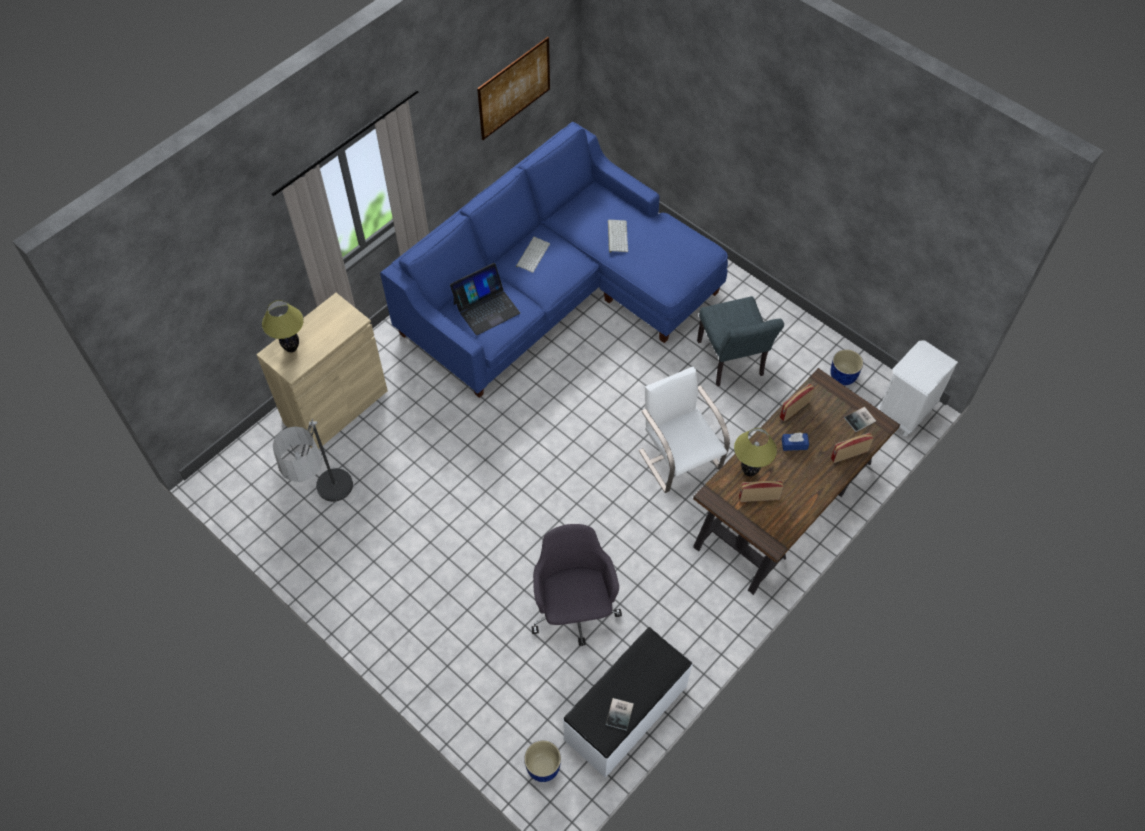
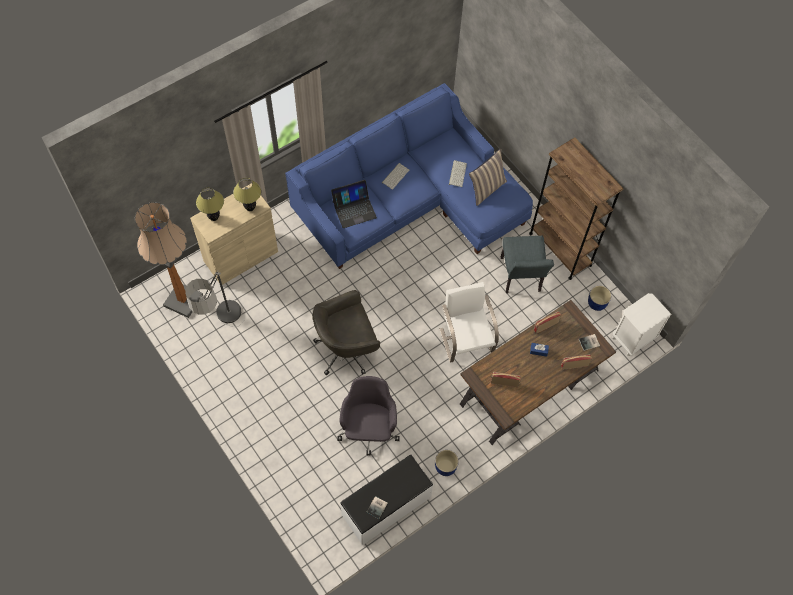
camera: 10 degrees right, 5 degrees up
(265, 483) = (183, 300): none -> floor lamp
(514, 88) = (403, 58): picture -> none
(516, 503) = (347, 349): none -> grey office chair
(542, 767) = (323, 529): blue planter -> blue planter (445, 467)
(661, 248) = (486, 188): none -> pillow
(749, 472) = (502, 364): table lamp -> table lamp (250, 208)
(774, 316) = (560, 249): none -> brown bookcase

